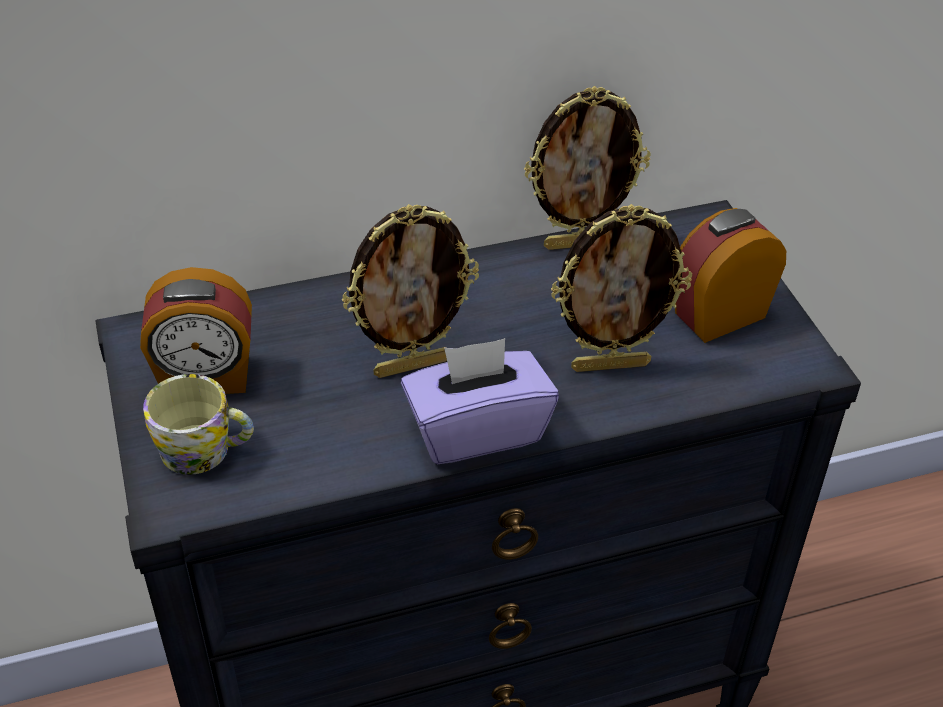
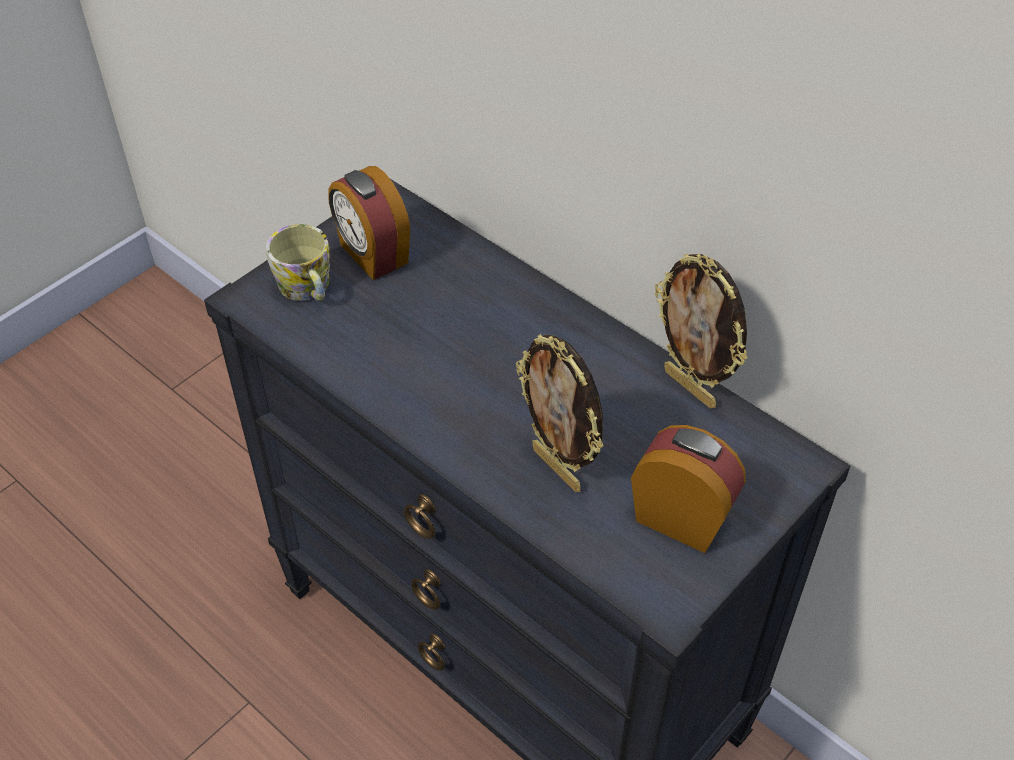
camera: 60 degrees right, 5 degrees up
(412, 365) = (465, 352): picture frame -> none
(477, 430) = (426, 418): purple tissue box -> none

